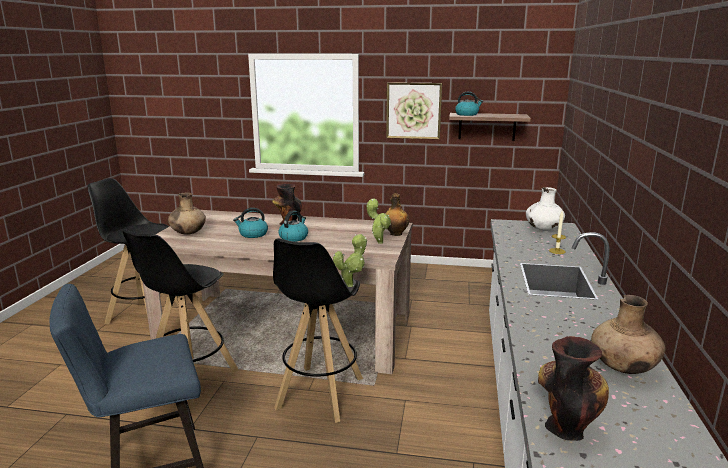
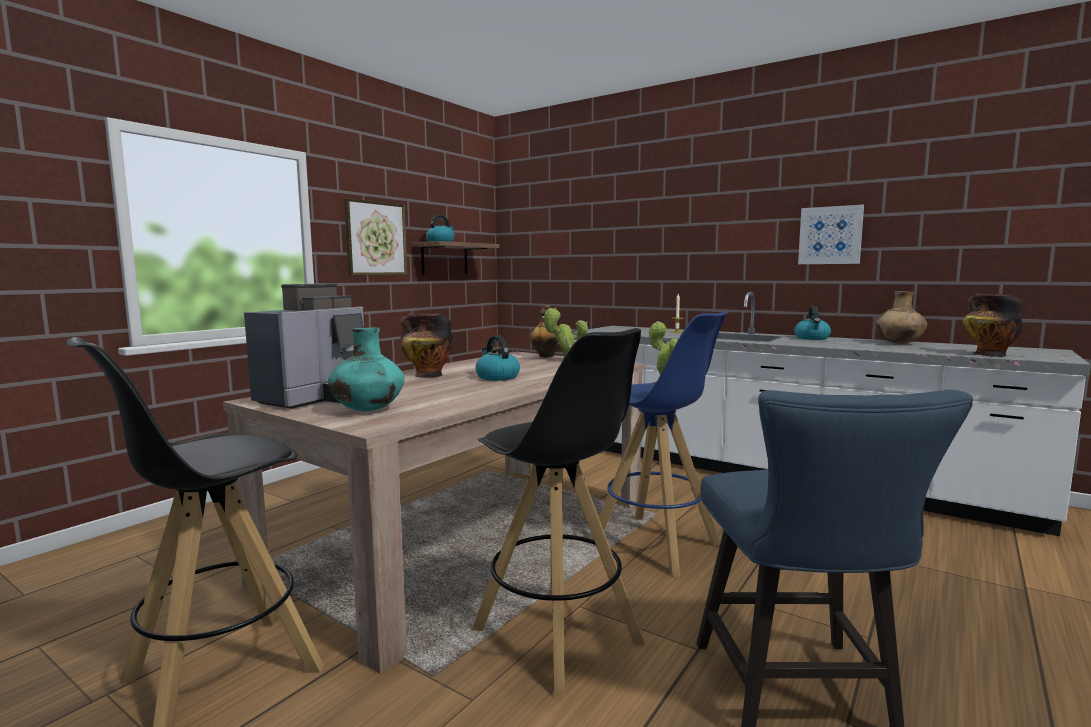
camera: 65 degrees left, 10 degrees down
(188, 233) = (367, 410): brown vase -> turquoise vase
(212, 220) = (320, 398): none -> coffee machine
(253, 234) = (447, 387): kettle -> kettle (812, 338)
(319, 393) = (656, 544): black stool -> blue stool
(543, 230) = (620, 329): white vase -> none
(673, 188) = (830, 235): none -> picture

